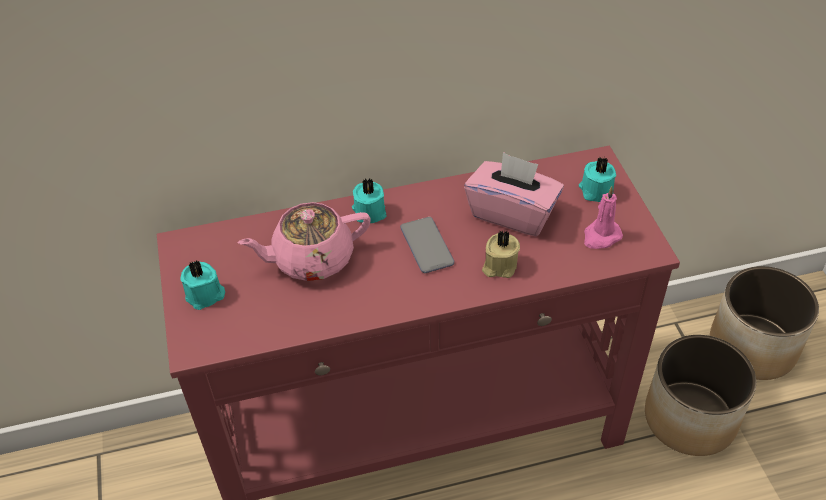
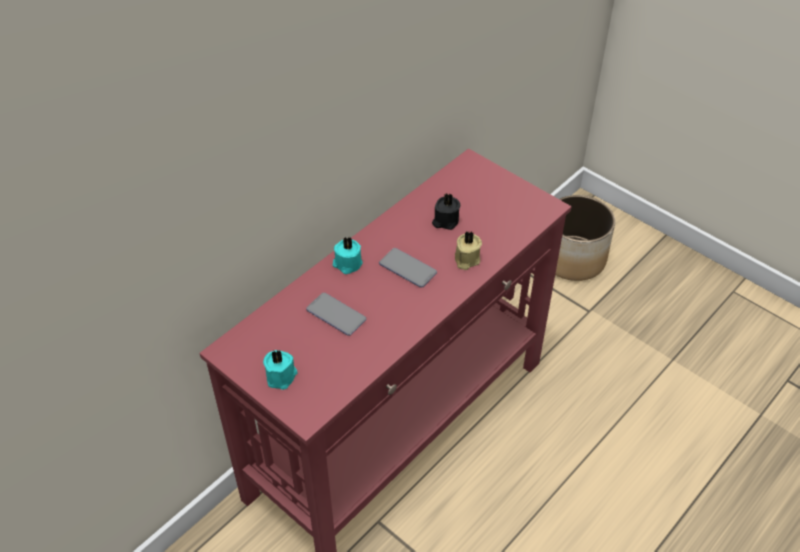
camera: 35 degrees left, 0 degrees up
(311, 259) = (336, 315): pink teapot -> phone
(512, 213) = (445, 221): pink tissue box -> black candle
(595, 191) = (485, 183): turquoise candle -> none
(601, 236) = (513, 211): pink candle -> none
(691, 418) = (568, 324): planter -> none

